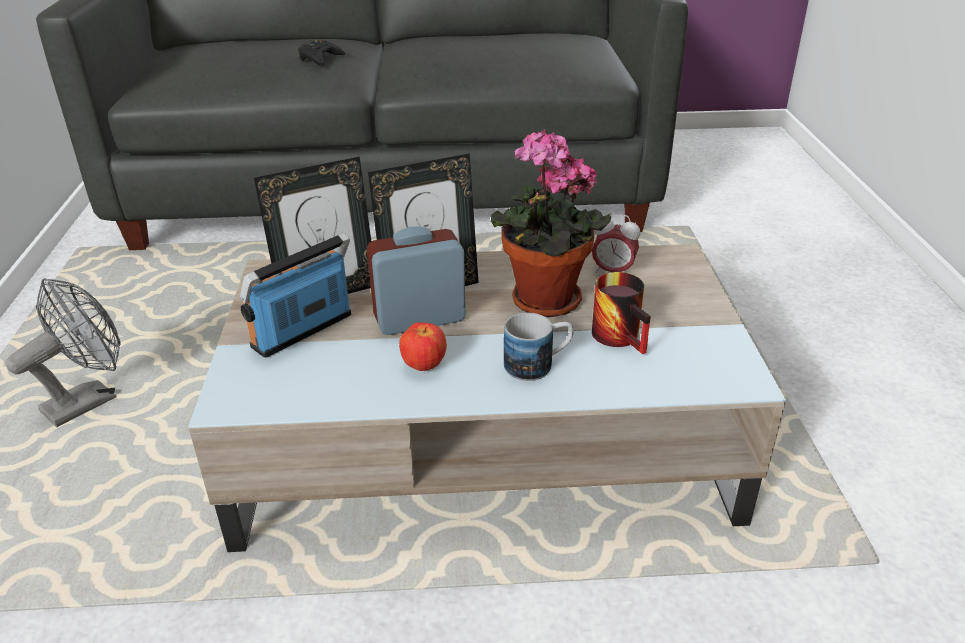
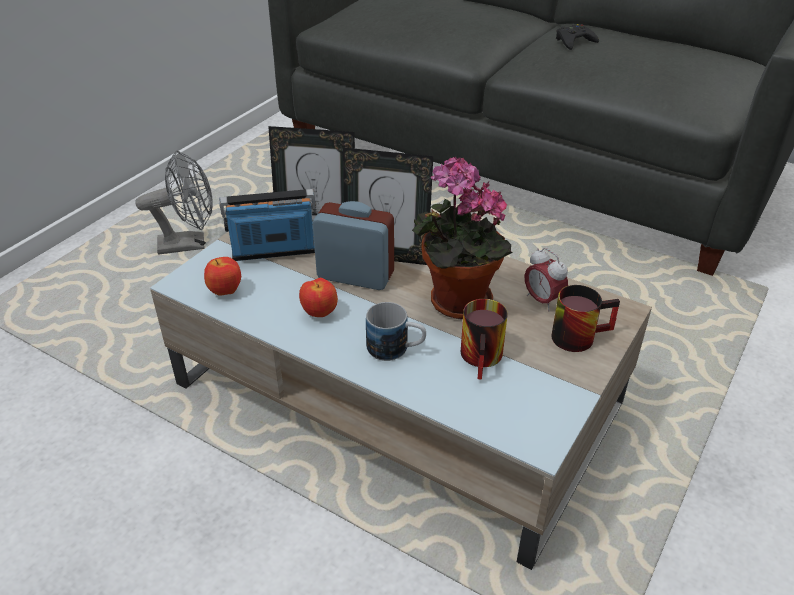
camera: 35 degrees right, 5 degrees up
(292, 391) = (225, 292): none -> apple
(320, 58) = (467, 28): black game controller -> black game controller (574, 41)
(671, 285) = (578, 334): none -> mug

